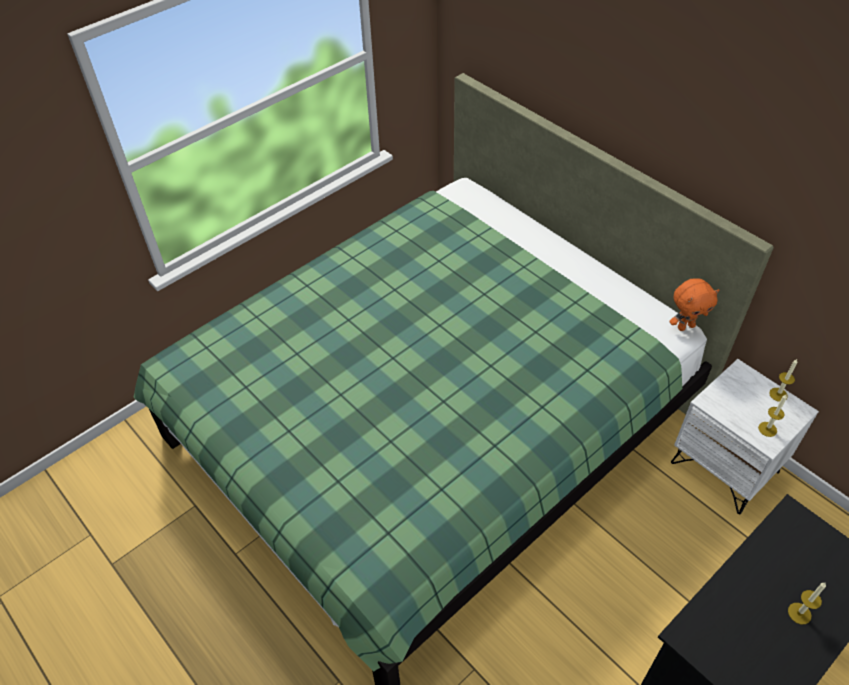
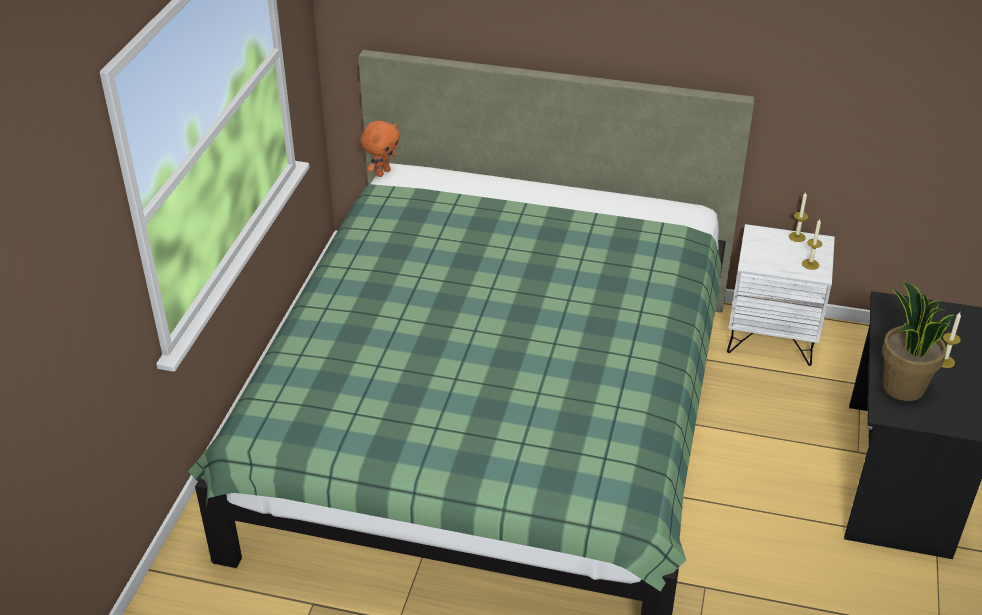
camera: 35 degrees left, 10 degrees down
(685, 326) = (695, 208): orange plush toy -> orange plush toy (382, 172)
(727, 617) = (902, 387): none -> potted plant

